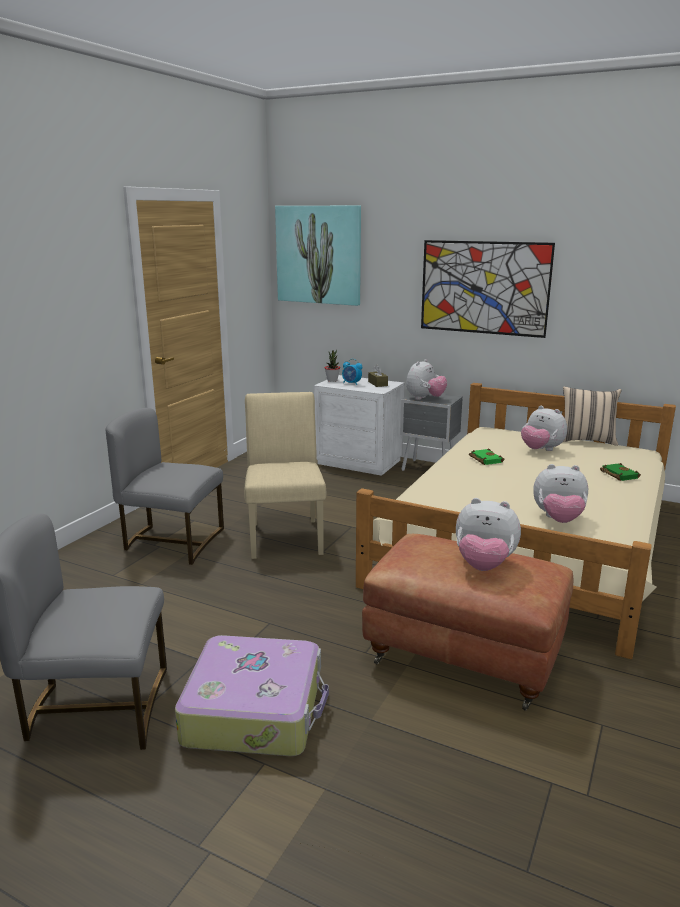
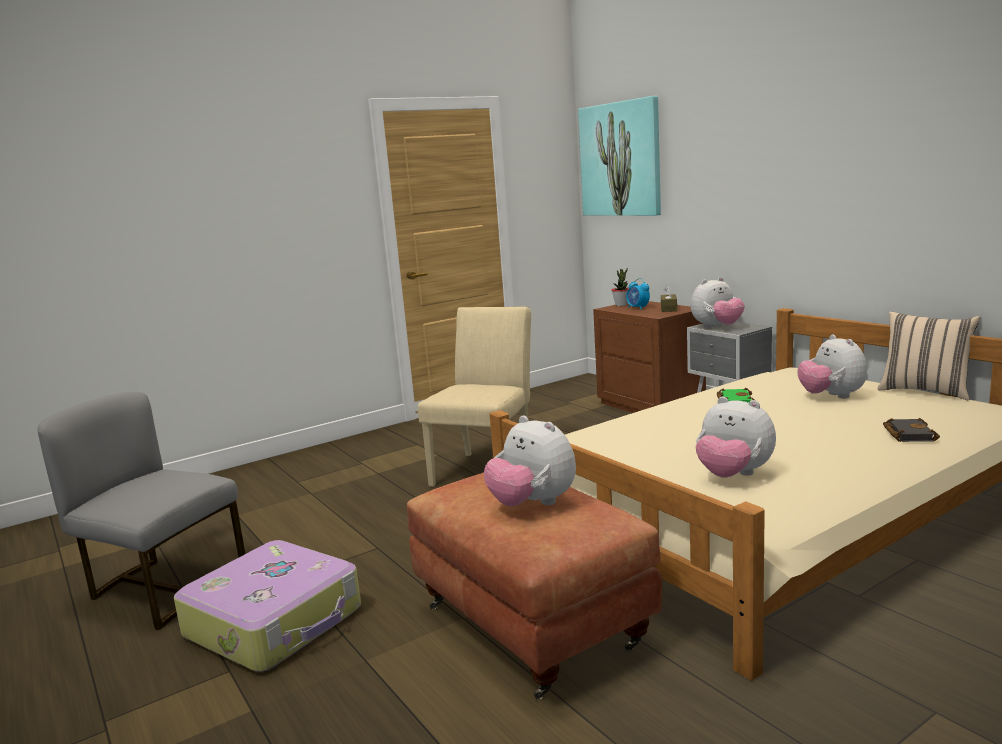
camera: 30 degrees right, 5 degrees down
(172, 541) = (377, 460): grey chair -> none
(359, 462) = (651, 405): white nightstand -> brown nightstand
(484, 288) = (792, 182): picture -> none
(617, 475) = (907, 434): green book -> black book

